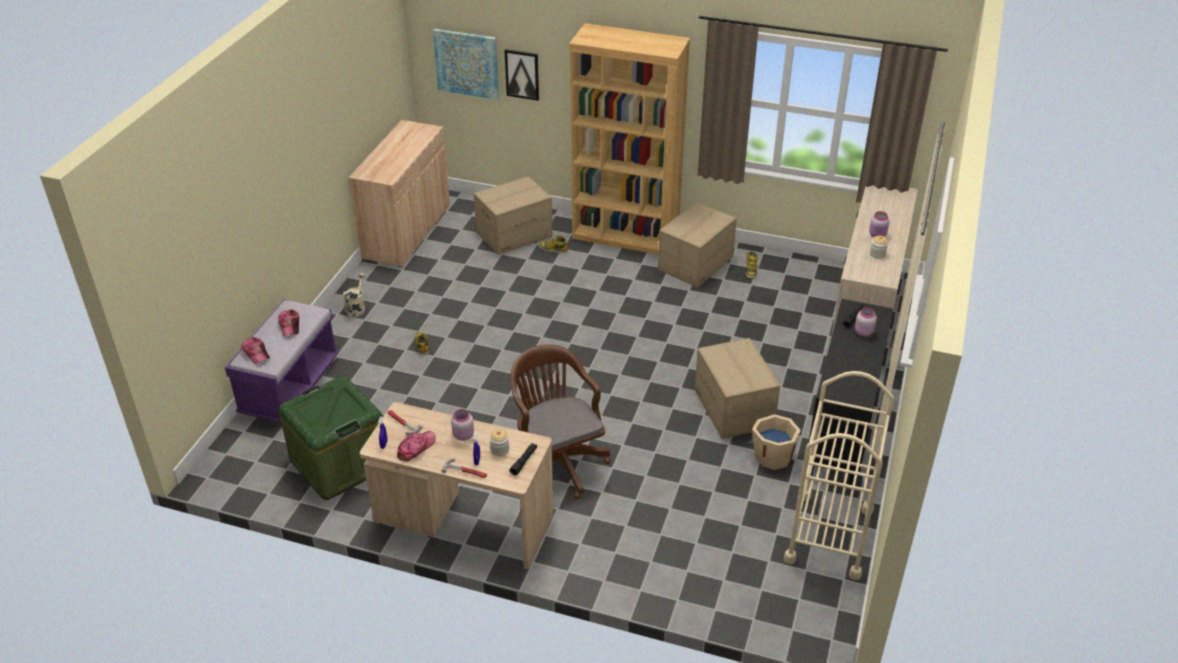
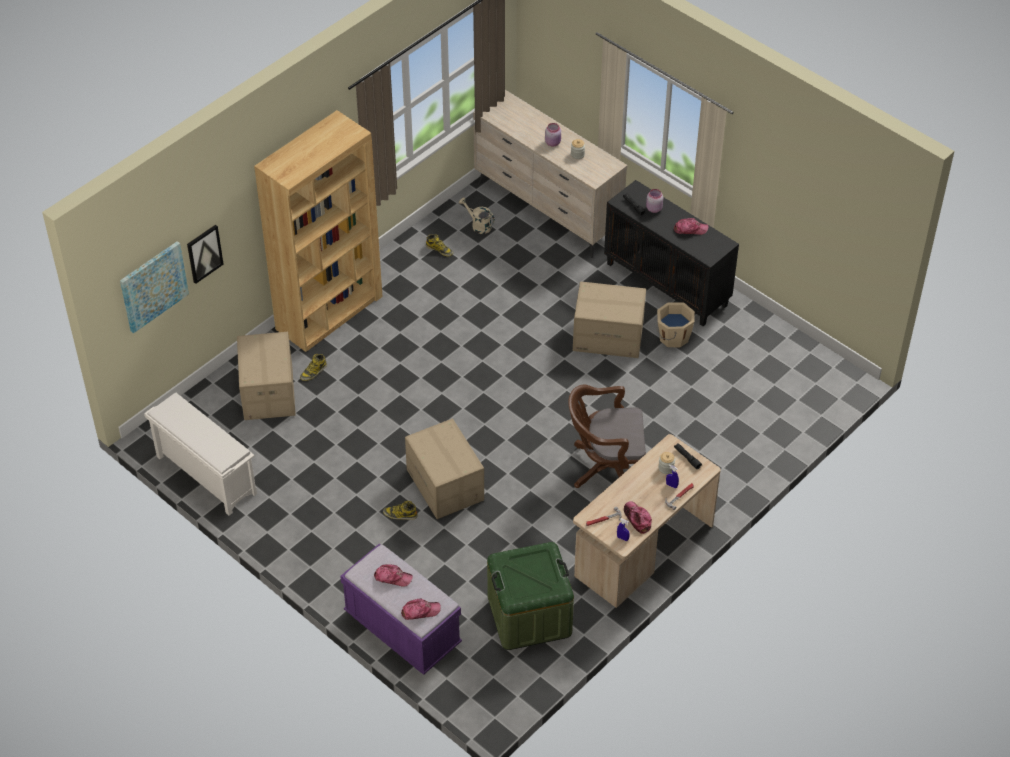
camera: 65 degrees left, 10 degrees up
(356, 307) = (309, 549): beige watering can -> beige watering can (478, 225)
(407, 232) = (205, 475): beige cabinet -> white shoe rack
(463, 435) = (637, 486): pink jar -> none
(696, 264) = (405, 281): cardboard box -> cardboard box (446, 485)
(829, 535) = (766, 341): beige cart -> none
(859, 366) = (690, 229): none -> cap

